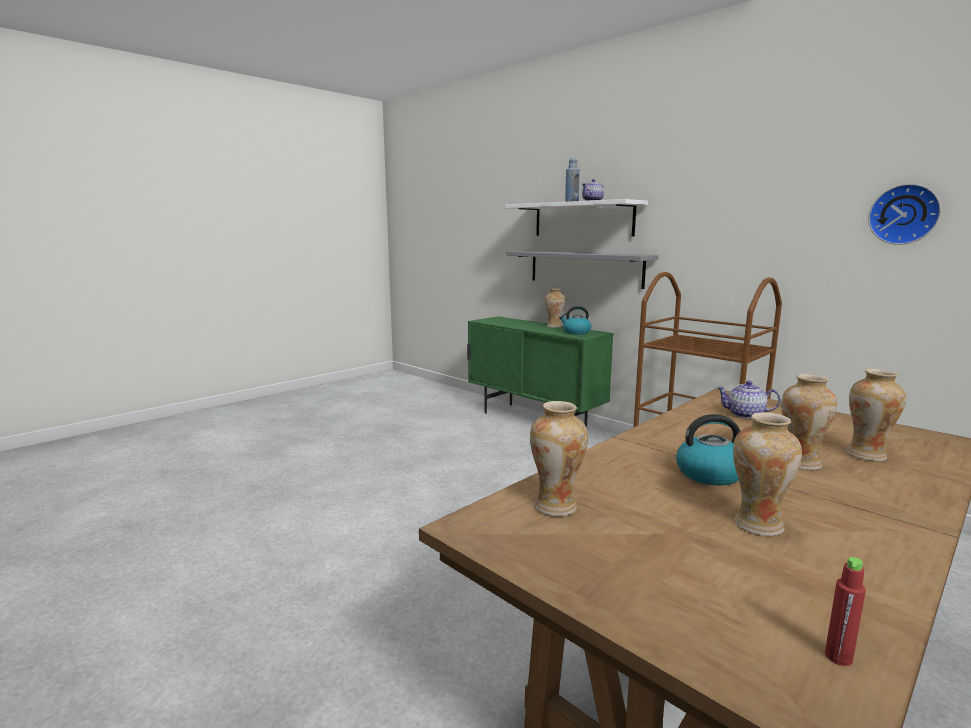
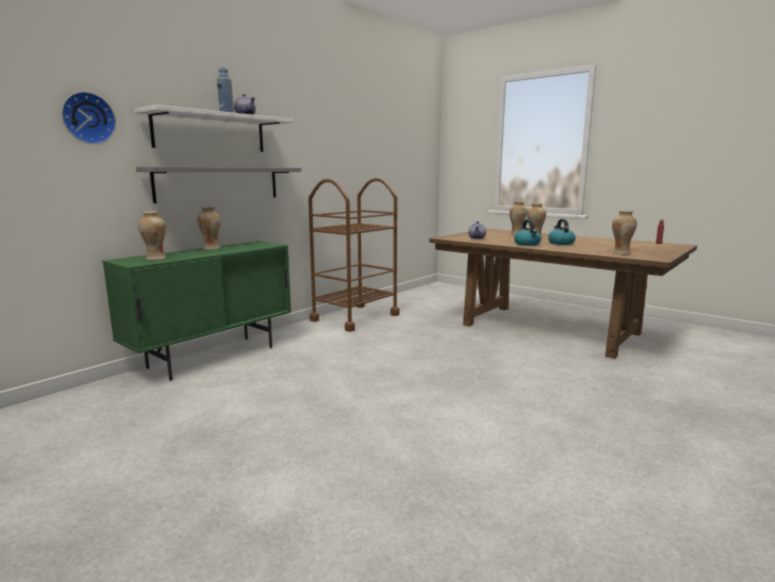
camera: 95 degrees left, 0 degrees up
(576, 332) = (251, 245): kettle -> kettle (527, 244)
(757, 525) = (598, 243): vase -> vase (156, 258)
(904, 214) = (385, 144): wall clock -> wall clock (88, 118)

